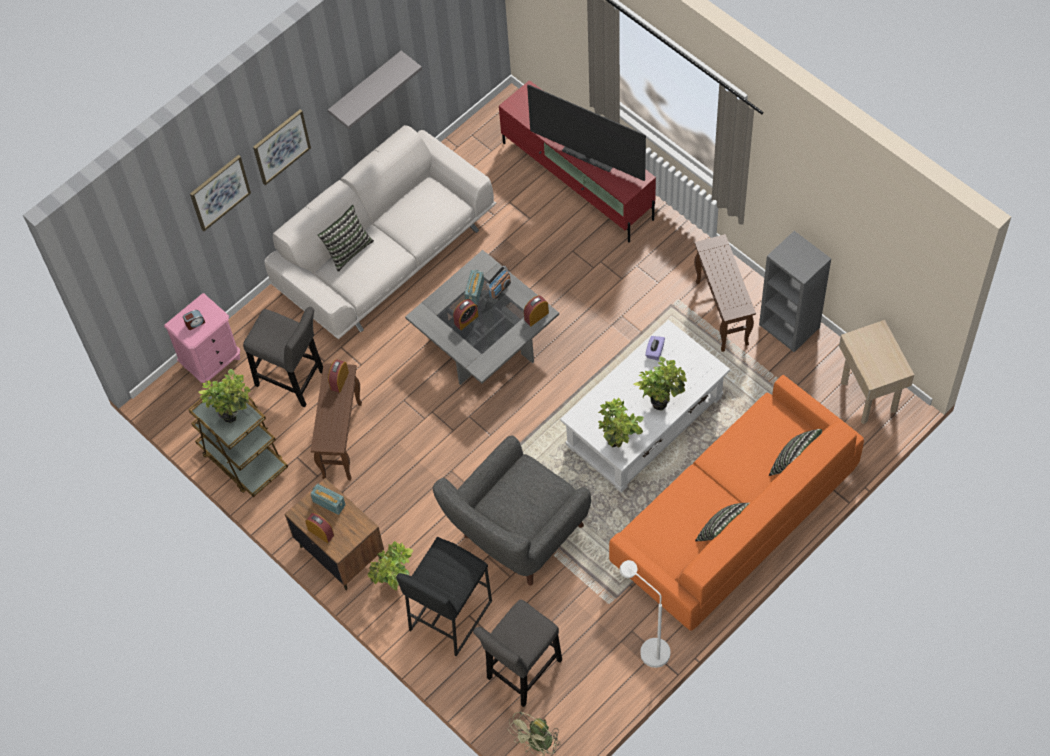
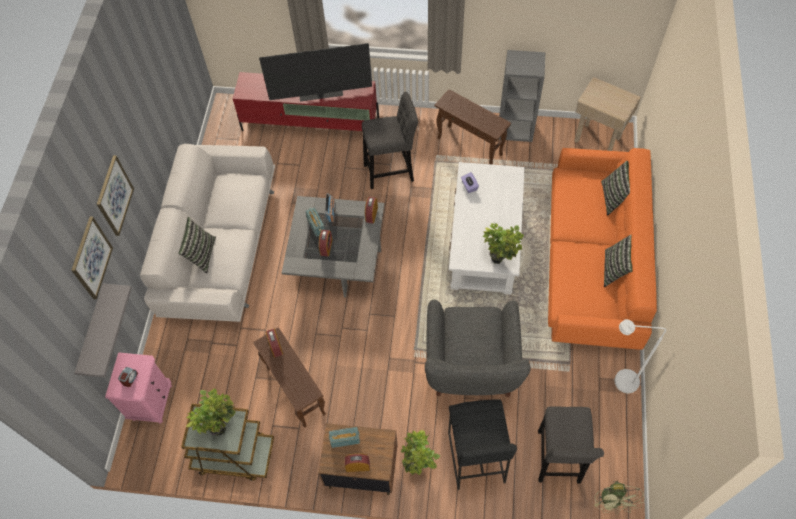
camera: 40 degrees left, 0 degrees up
(293, 381) = (225, 374): grey stool -> grey stool (391, 171)
(366, 88) = (145, 121): grey shelf -> grey shelf (93, 332)
(661, 401) = (501, 214): potted plant -> none

